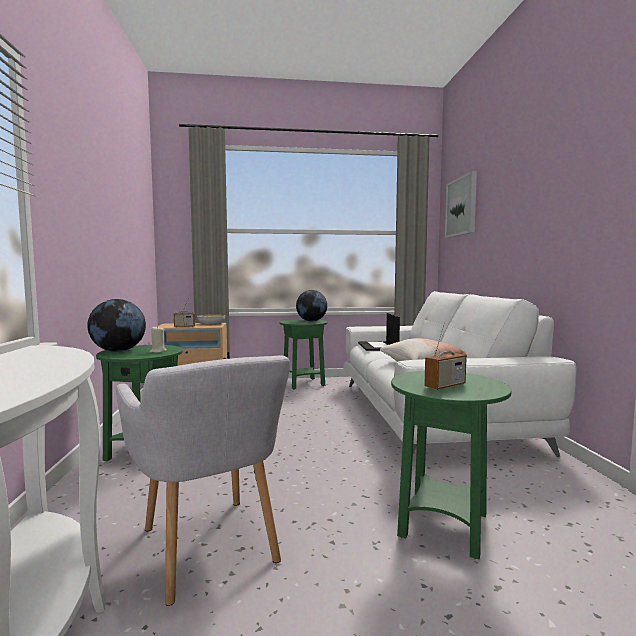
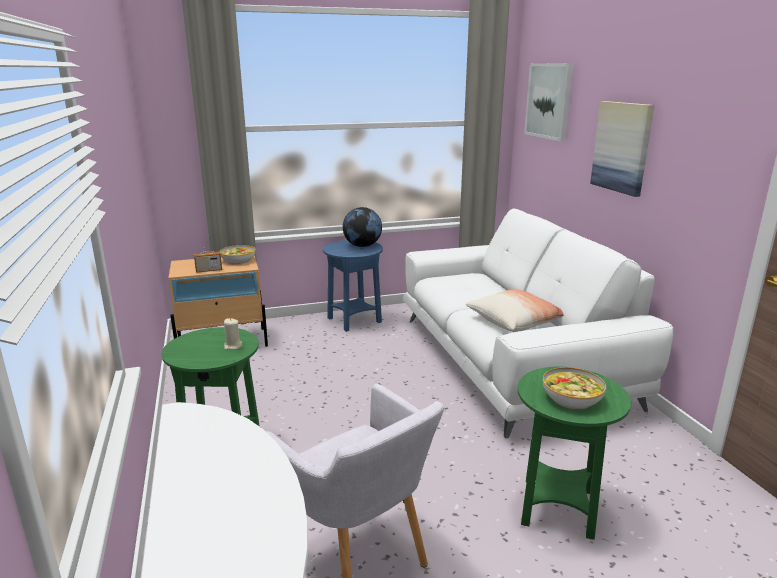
camera: 10 degrees left, 15 degrees up
(118, 351) = (184, 349): globe -> none
(303, 384) = (354, 321): green side table -> blue side table
(378, 346) = (451, 284): laptop -> none
(445, 386) = (571, 398): radio -> bowl
(517, 218) = (622, 147): none -> picture

